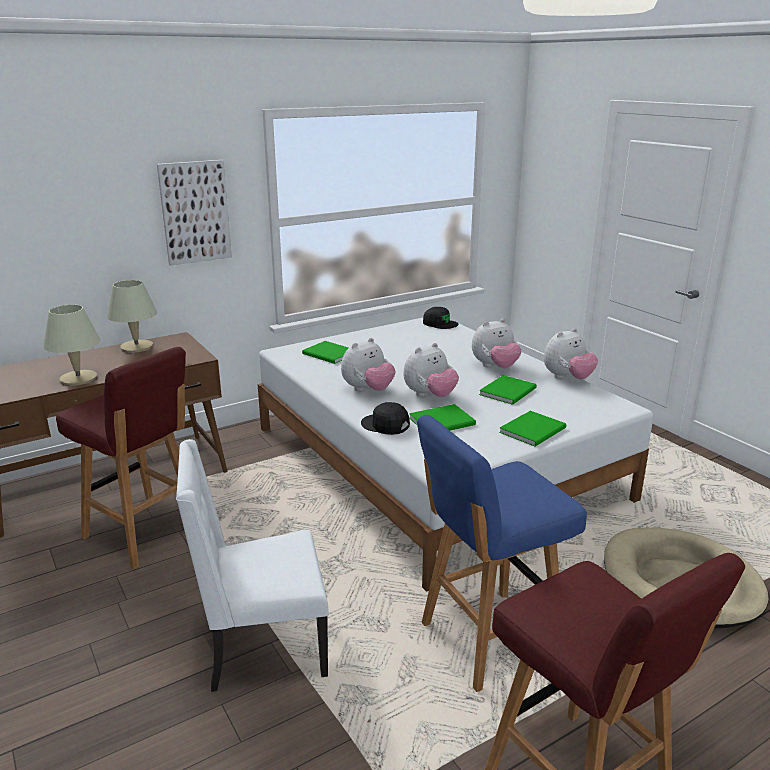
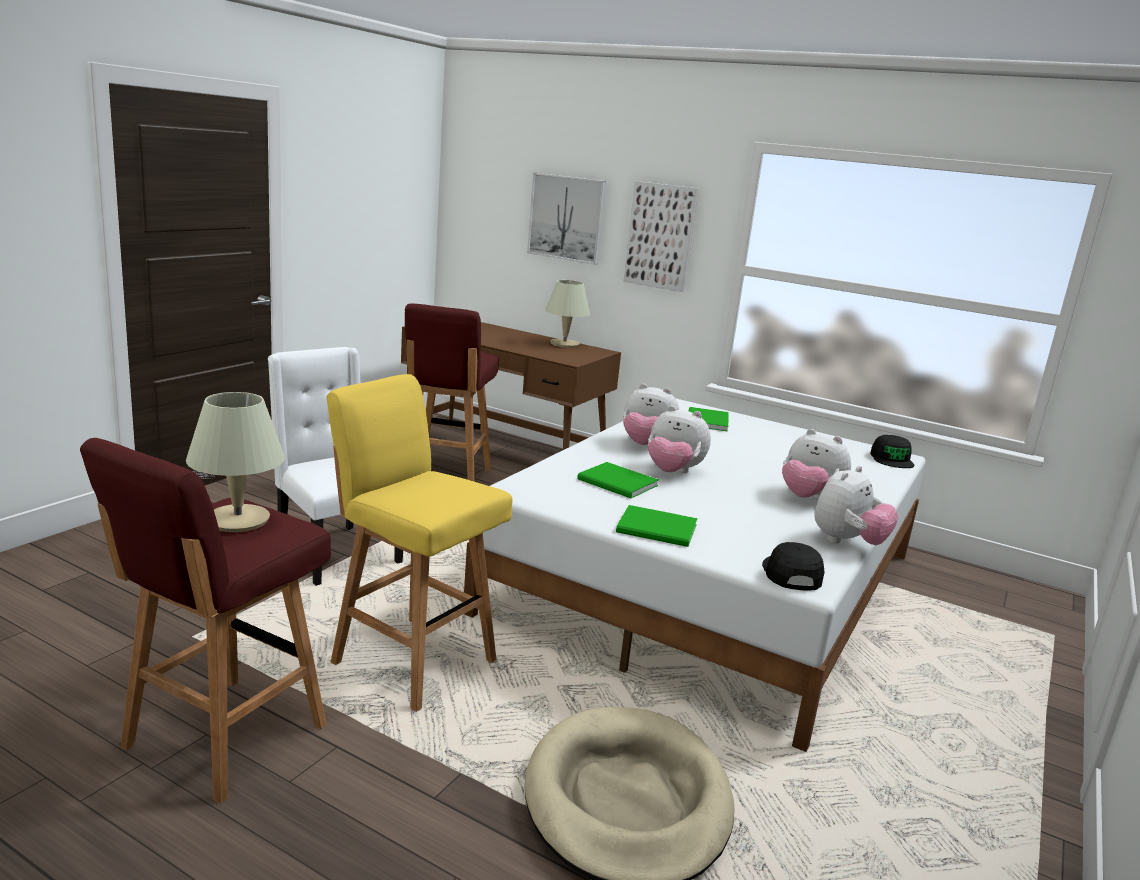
camera: 60 degrees right, 5 degrees down
(78, 379) = (483, 339): beige table lamp -> beige table lamp (237, 519)
(82, 218) = (566, 218): none -> picture
(385, 425) = (577, 459): black cap -> black cap (791, 574)
(487, 639) = (411, 659): blue stool -> yellow stool
(509, 391) = (748, 510): green book -> none
(567, 378) = (847, 542): plush toy -> plush toy turned 75 degrees counterclockwise

